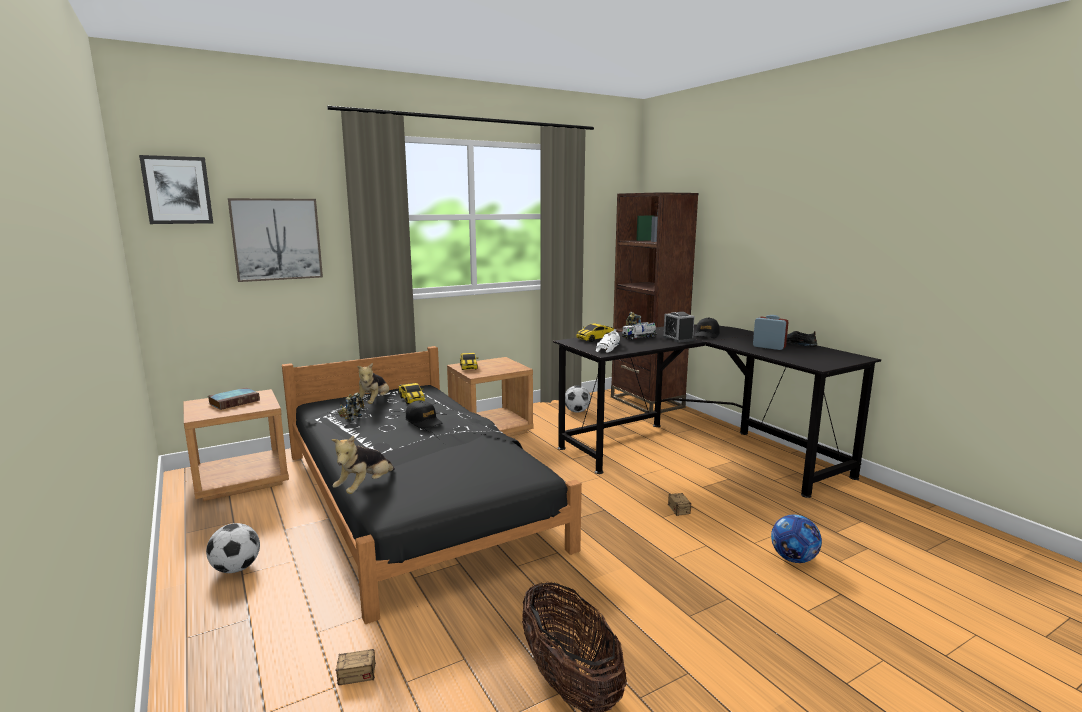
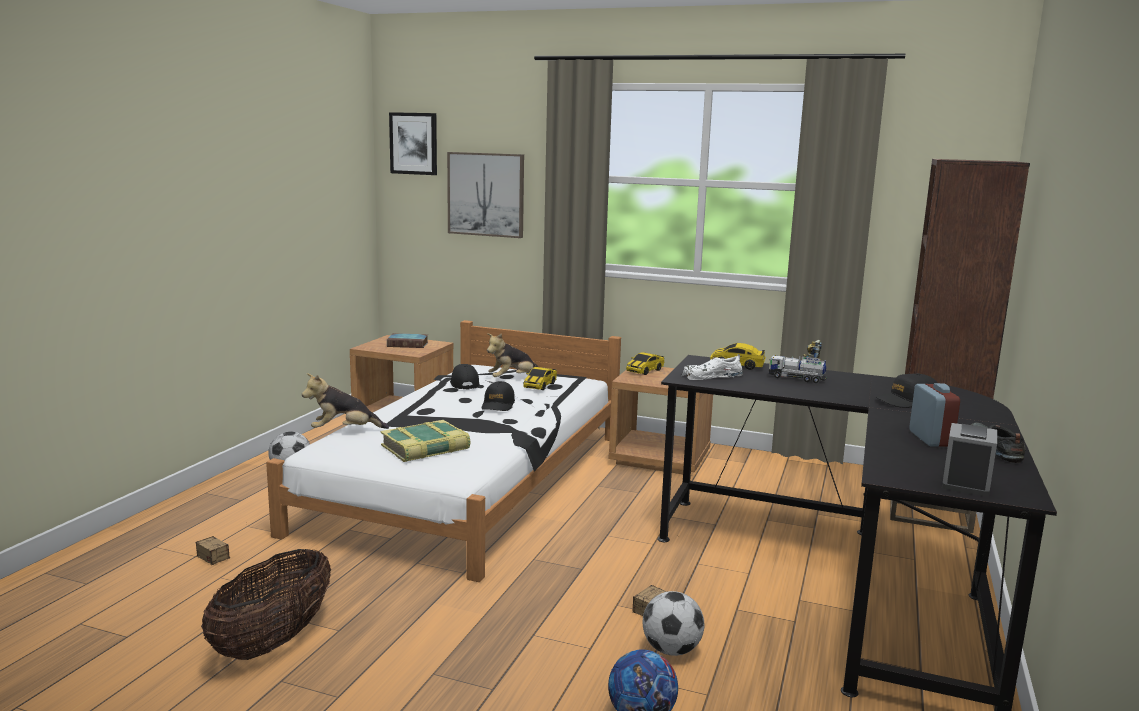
camera: 50 degrees right, 0 degrees up
(352, 417) = (464, 384): toy robot -> black cap
(413, 497) = (470, 480): black bed -> white bed
(465, 469) = (425, 448): none -> book
(577, 411) = (800, 479): football -> football (671, 650)
(678, 339) = (842, 393): alarm clock -> alarm clock (966, 482)

